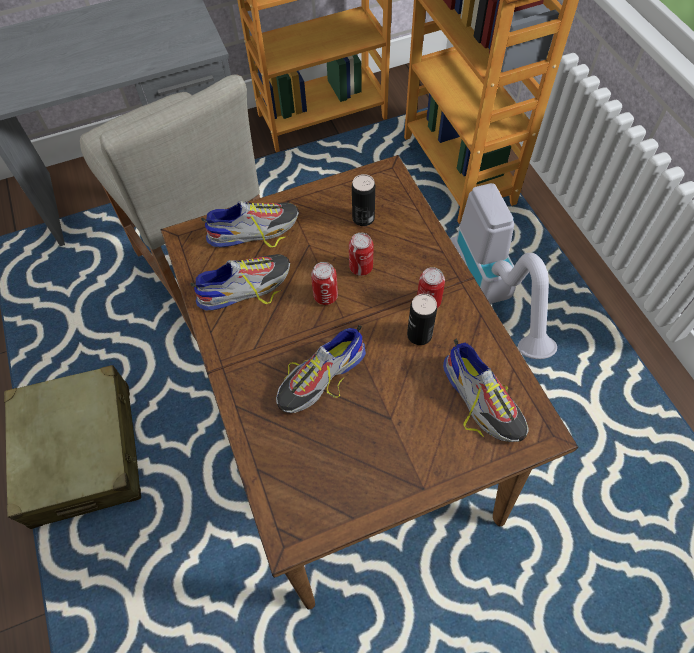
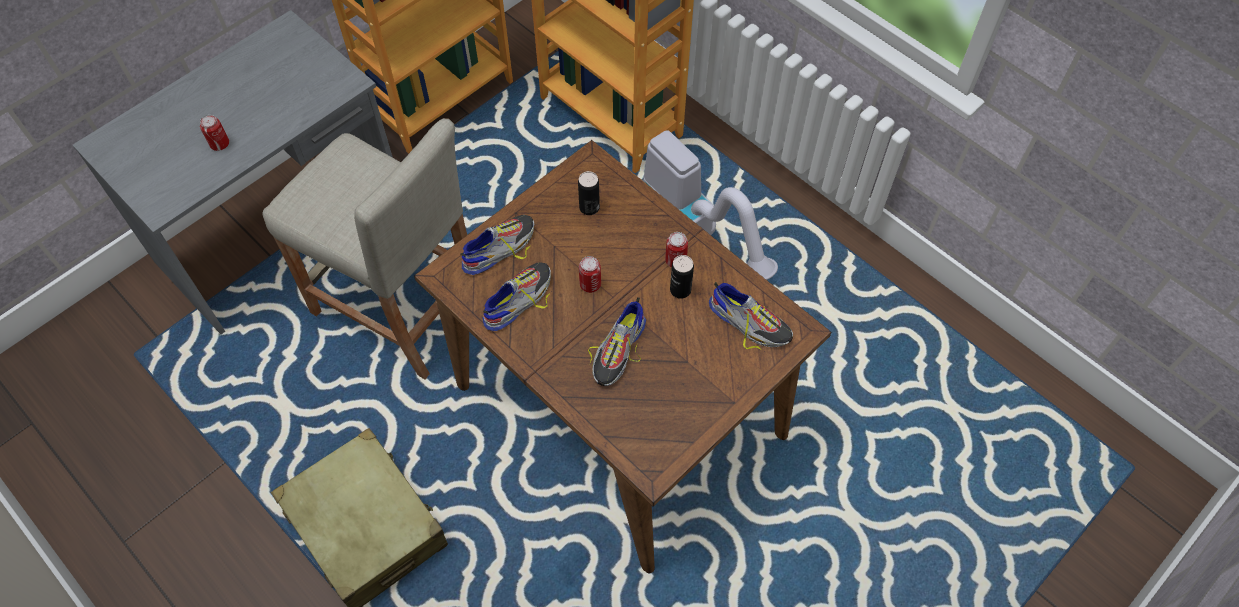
camera: 25 degrees left, 0 degrees up
(361, 267) = (607, 250): can -> can (220, 144)

